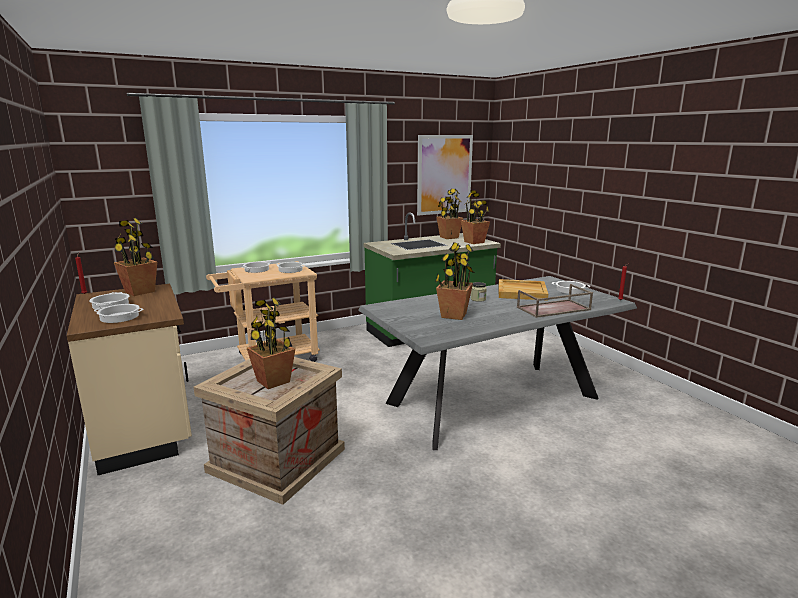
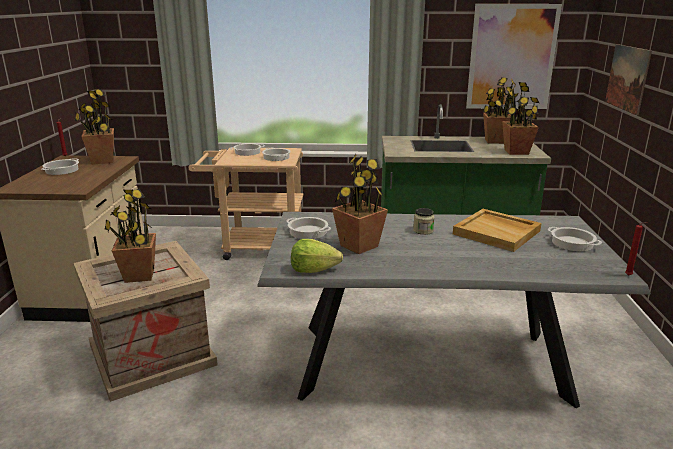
camera: 30 degrees right, 5 degrees up
(119, 317) = (46, 183): cooking pot -> cooking pot (307, 232)
(449, 334) = (313, 270): none -> lettuce
(535, 183) = (627, 78): none -> picture
(553, 309) = (500, 266): brown tray -> none

